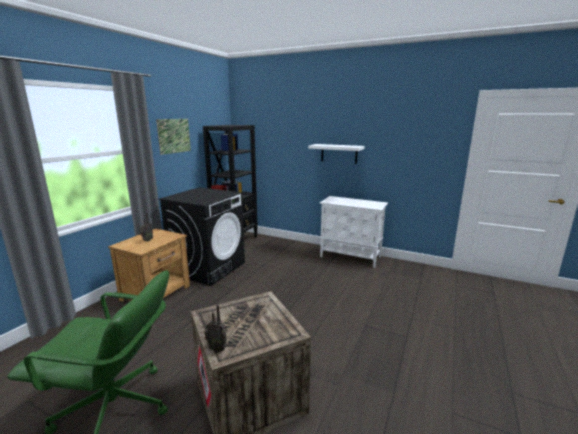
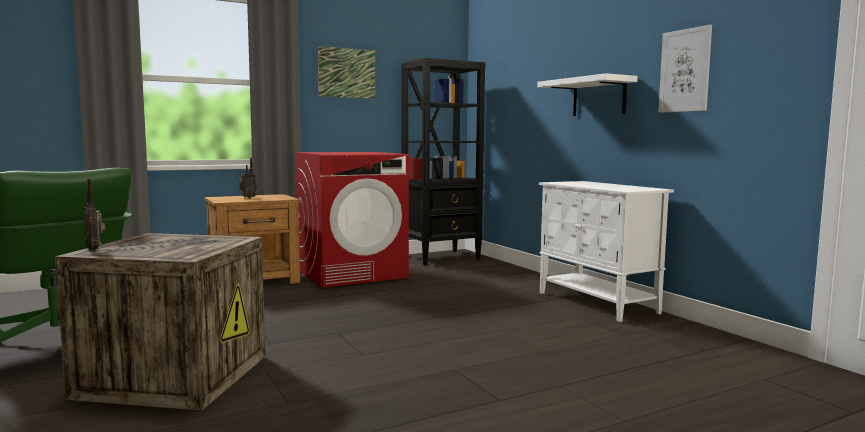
camera: 35 degrees right, 10 degrees down
(208, 268) = (352, 274): black washing machine -> red washing machine
(393, 147) = (684, 70): none -> picture

